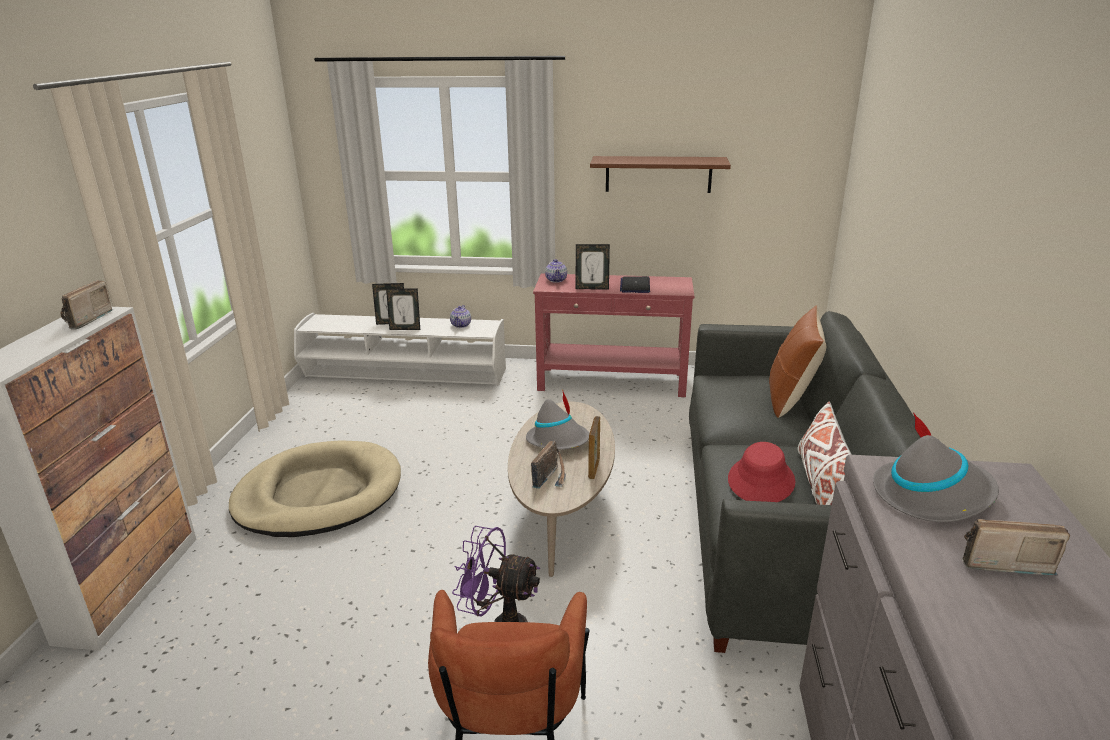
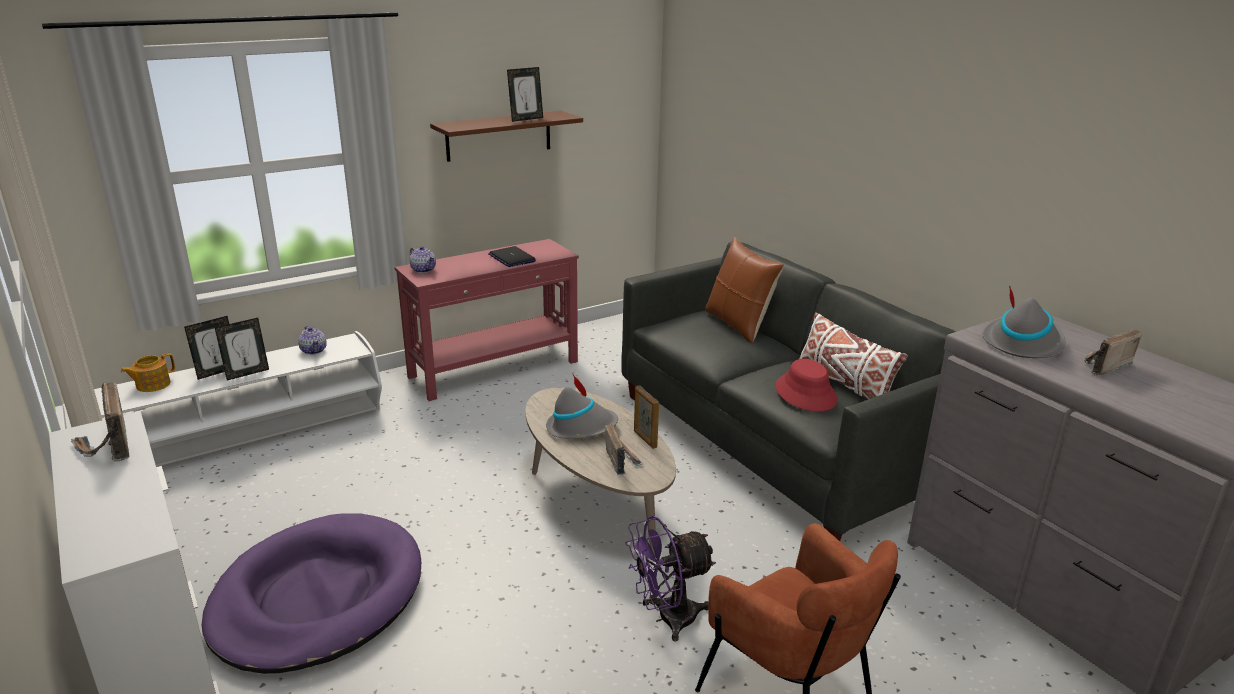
camera: 40 degrees left, 0 degrees up
(319, 494) = (317, 597): beige dog bed -> purple dog bed
(350, 320) = (152, 385): none -> teapot
(592, 288) = (474, 270): picture frame -> picture frame (526, 119)

